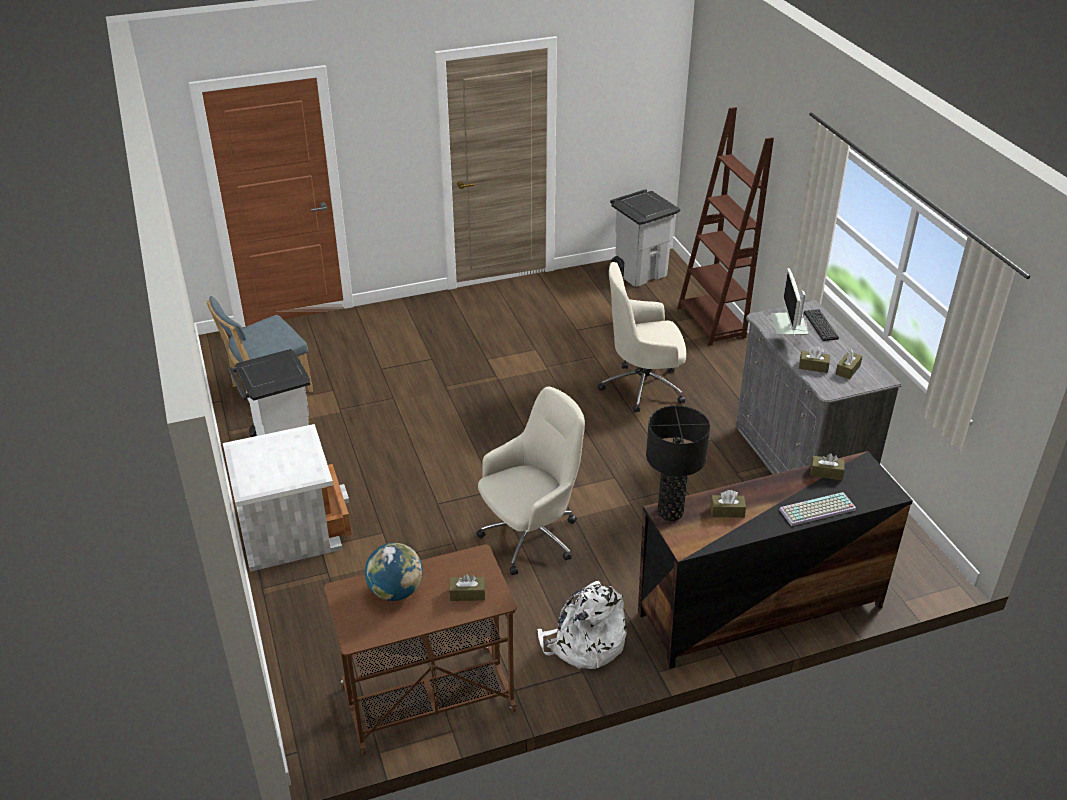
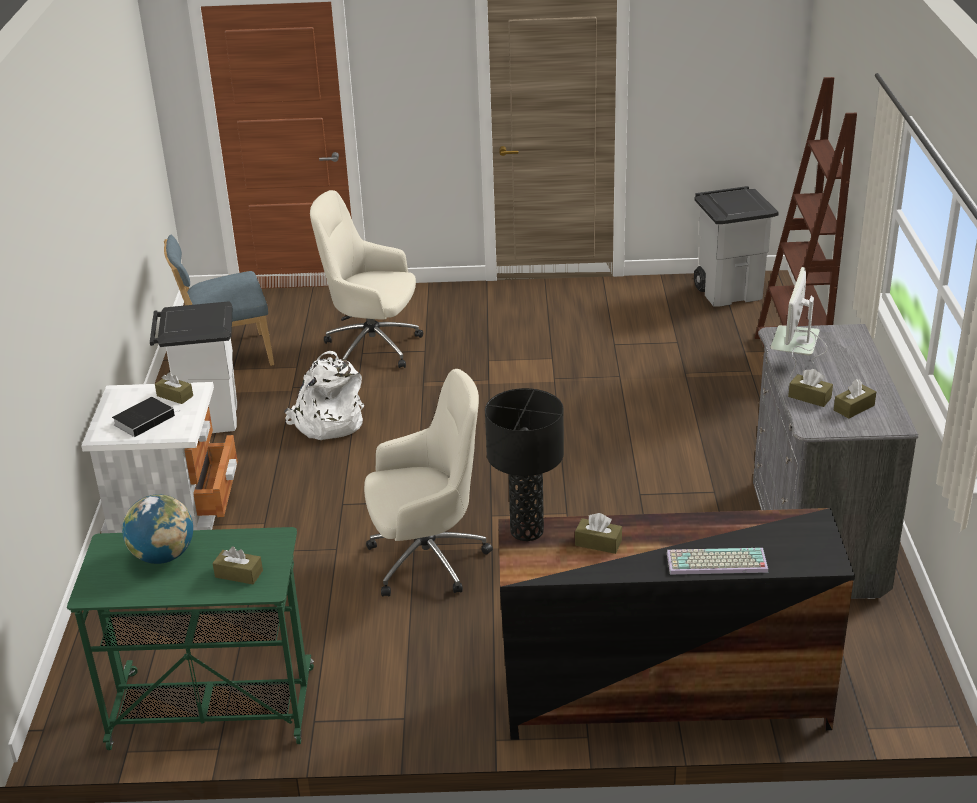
camera: 20 degrees right, 5 degrees down
(277, 468) = (145, 419): none -> book
(428, 699) = (212, 708): brown desk -> green desk
(584, 644) = (424, 689): white backpack -> white backpack (327, 423)
(642, 388) = (658, 420): beige office chair -> beige office chair (372, 348)
(821, 325) = (851, 353): keyboard -> none
(826, 473) = (756, 523): brown tissue box -> brown tissue box (175, 396)

